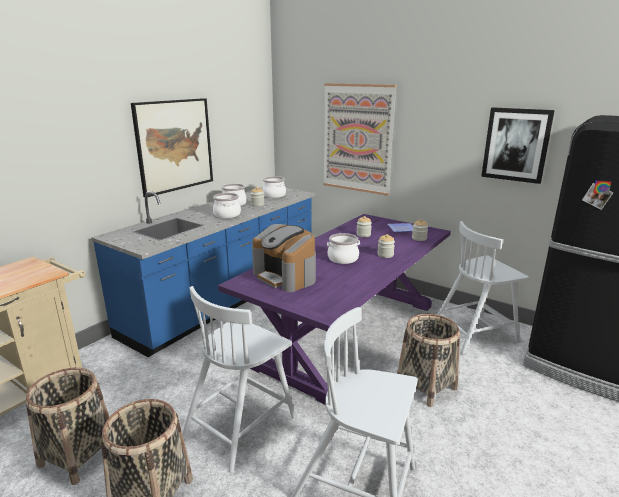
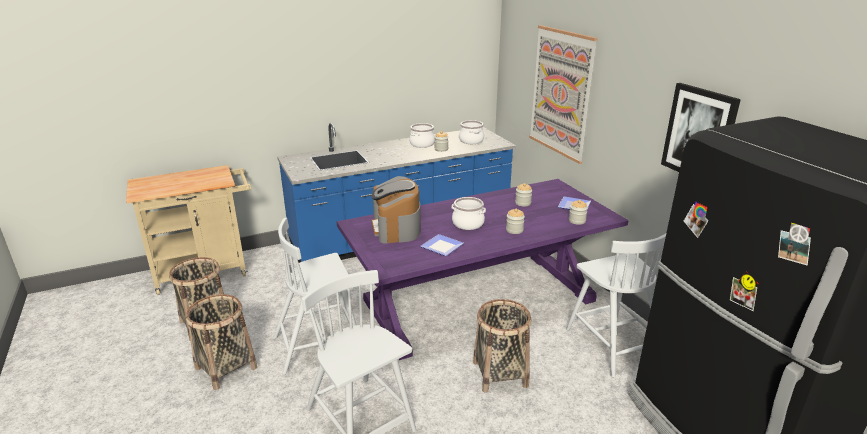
camera: 30 degrees right, 5 degrees up
(174, 145) = (368, 81): picture -> none
(227, 215) = (401, 155): cooking pot -> none
(346, 281) = (440, 247): none -> plate
(474, 333) = (612, 343): white chair -> white chair turned 120 degrees counterclockwise

